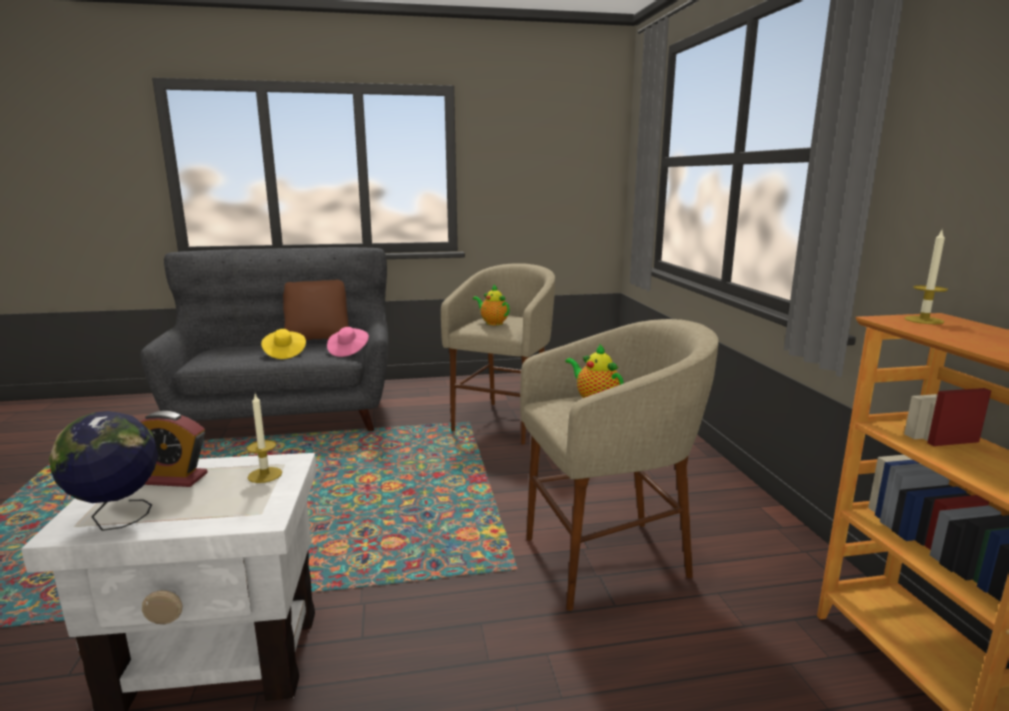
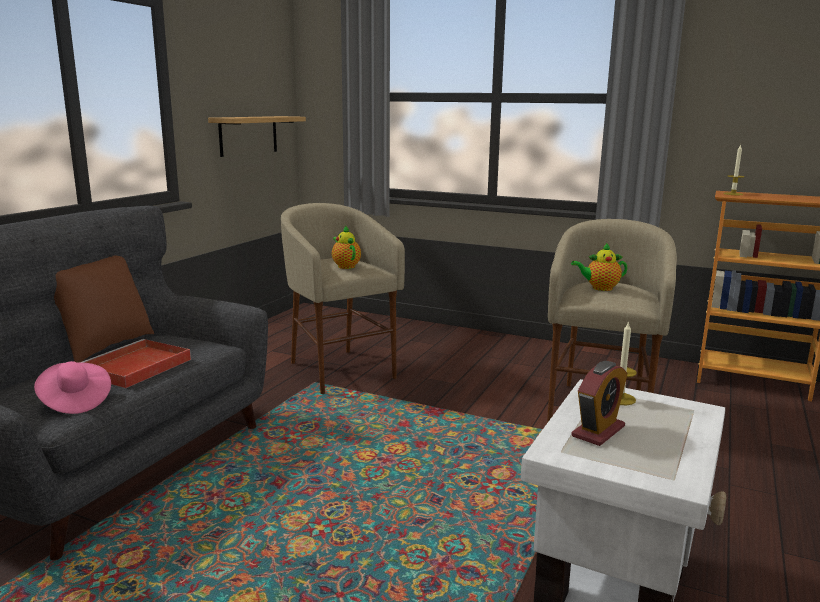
camera: 55 degrees left, 0 degrees up
(118, 519) = (675, 458): globe -> none
(284, 353) = (134, 368): yellow hat -> red tray
(348, 351) = (202, 341): pink hat -> pink hat (74, 401)
(492, 323) = (345, 266): teapot -> teapot turned 75 degrees clockwise
(550, 200) = (248, 135): none -> shelf

